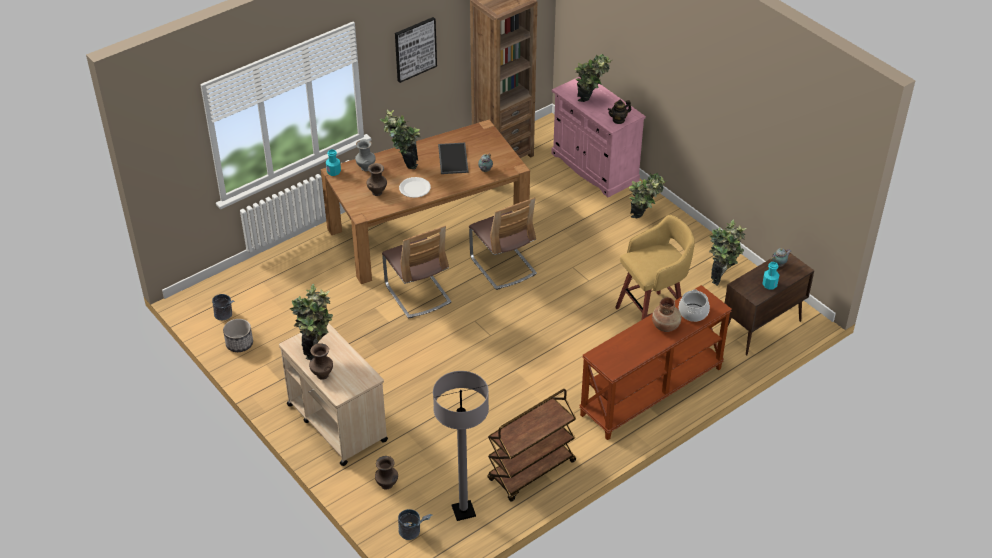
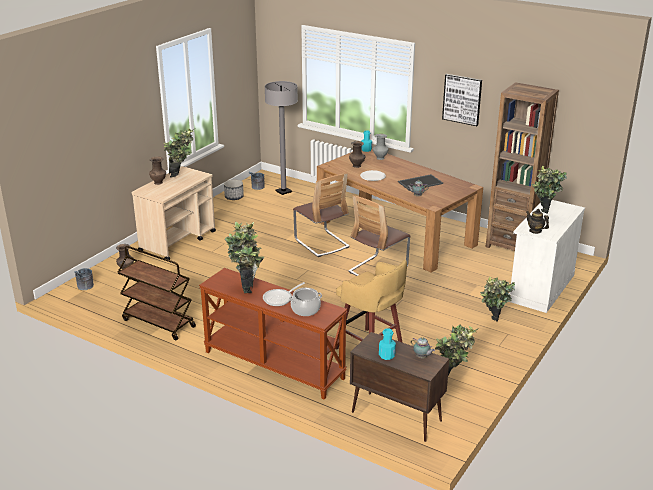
camera: 70 degrees right, 15 degrees down
(402, 165) = (394, 168): potted plant -> potted plant (247, 285)
(418, 294) = (321, 243): chair -> chair turned 75 degrees counterclockwise
(463, 511) = (109, 303): grey floor lamp -> grey floor lamp (283, 191)
(594, 167) = (541, 287): pink cabinet -> white cabinet
(665, 326) = (280, 298): brown vase -> frying pan

